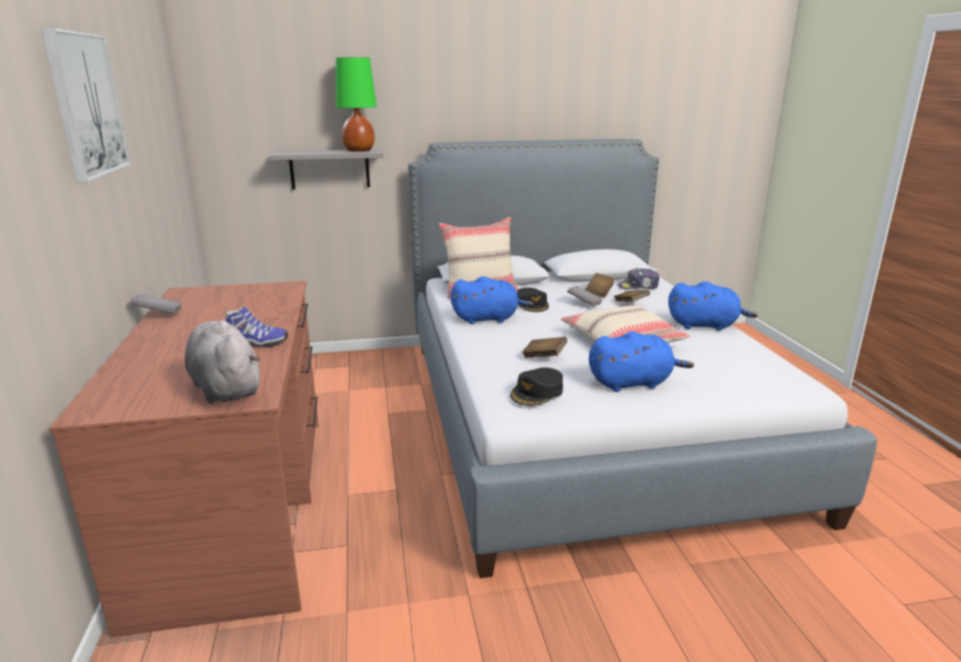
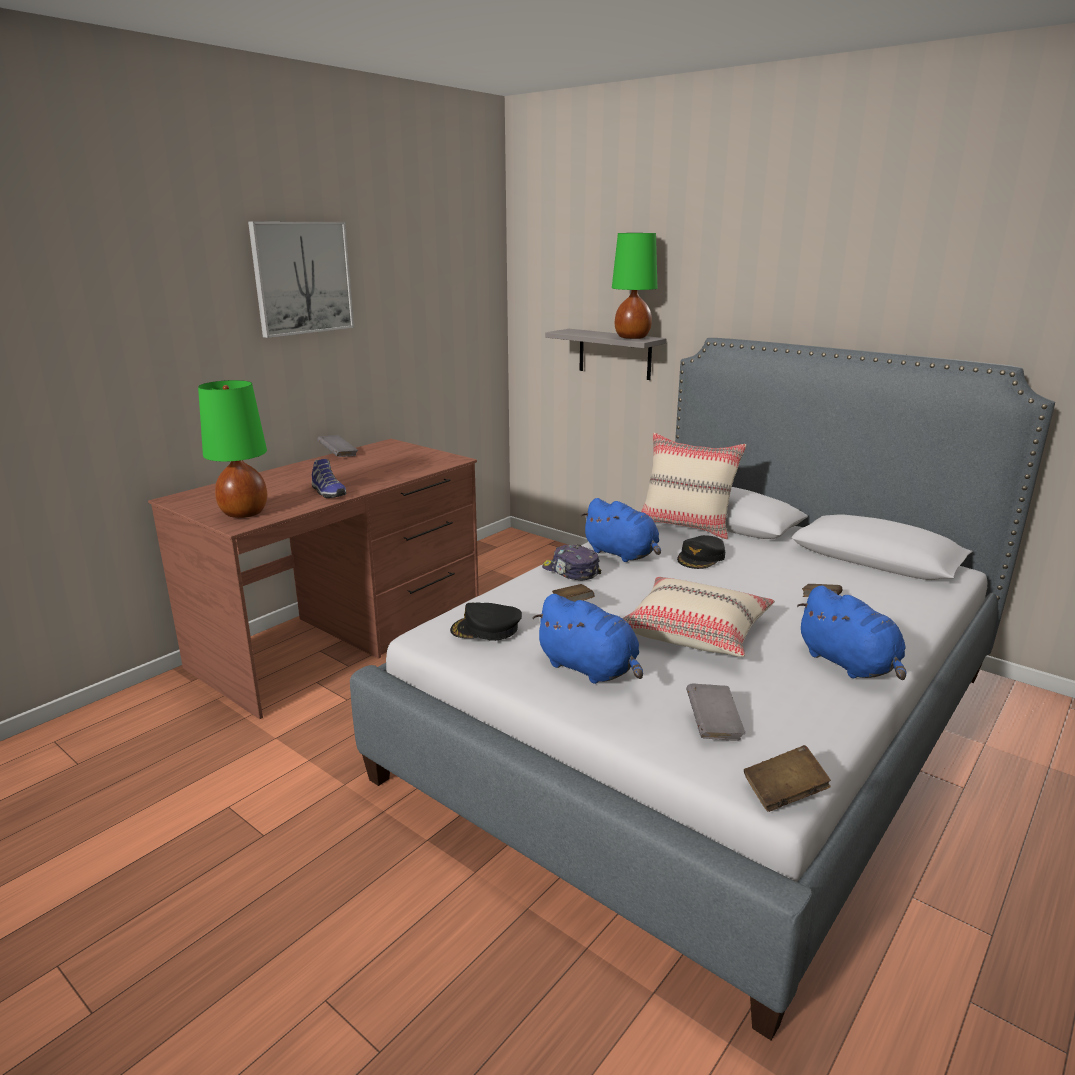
camera: 50 degrees right, 0 degrees up
(225, 387) = (244, 513): grey plush toy -> green table lamp
(584, 304) = (762, 580): grey book -> grey book (713, 725)
(599, 293) = (815, 576): brown book -> brown book (784, 793)
(638, 287) = (889, 589): cap -> cap (570, 571)

